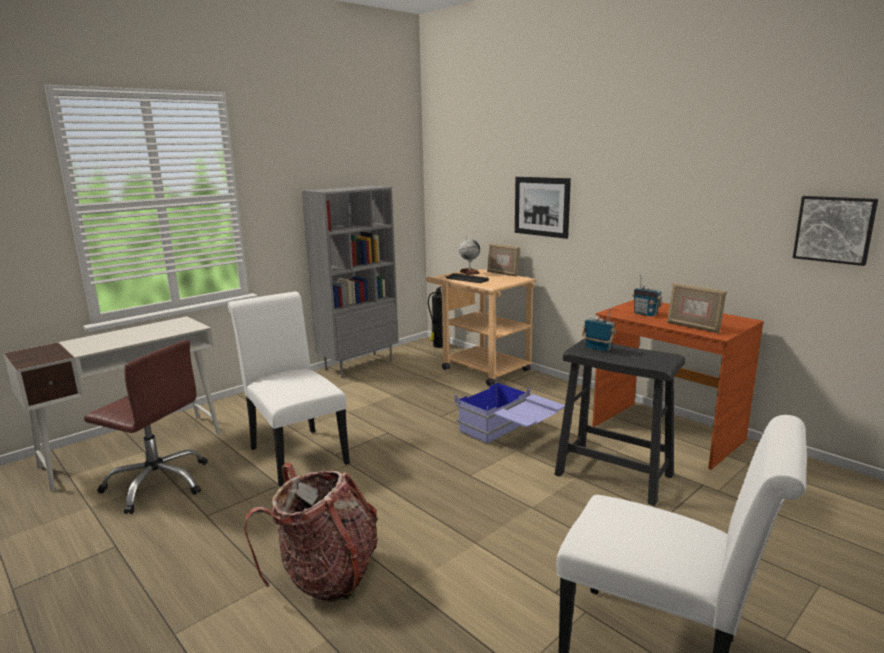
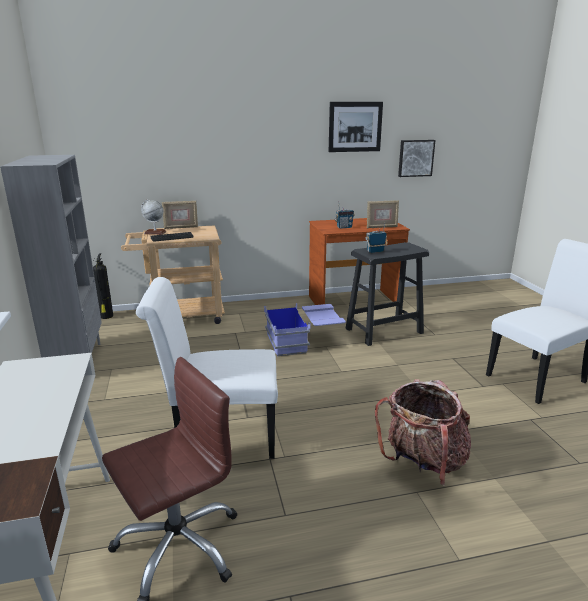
camera: 60 degrees left, 5 degrees up
(541, 206) = (213, 162): picture -> picture (355, 127)

